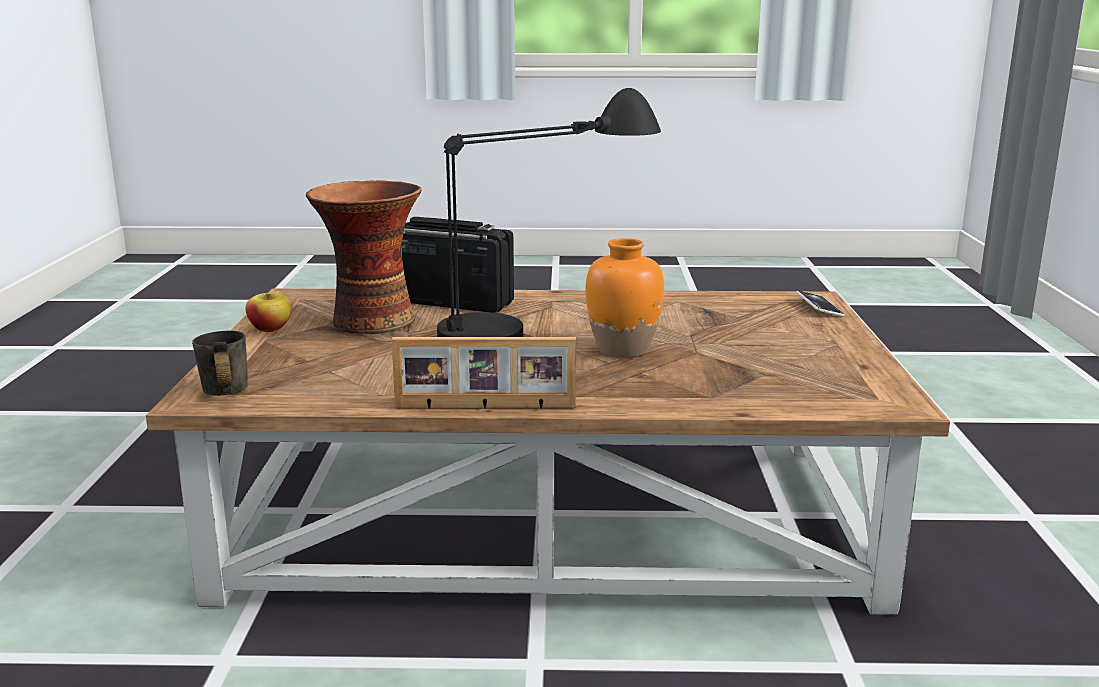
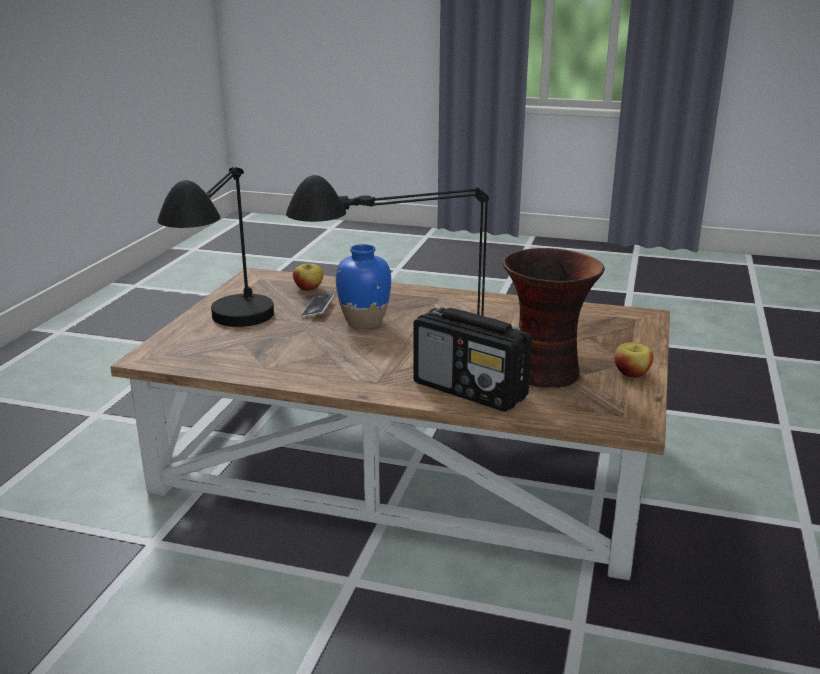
camera: 165 degrees left, 5 degrees up
(220, 396) = (632, 316): grey mug -> none
(485, 407) = (474, 294): picture frame -> none
(622, 350) = (364, 322): orange vase -> blue vase
(766, 321) = (228, 337): none -> black table lamp
(769, 389) = (308, 288): none -> apple
(819, 308) = (165, 345): phone -> phone (317, 309)

